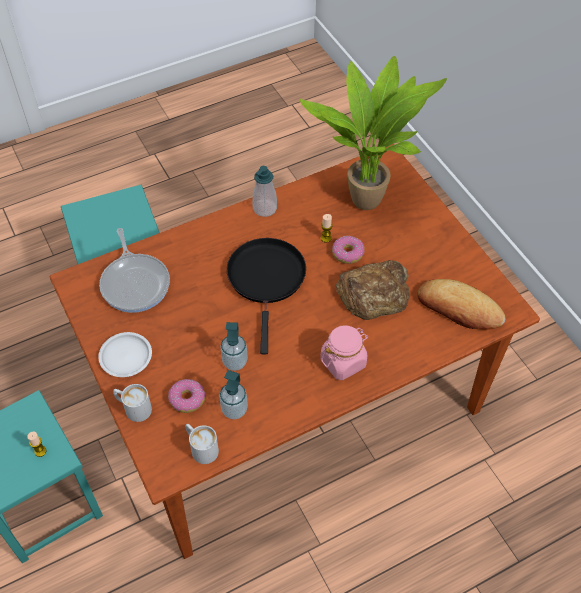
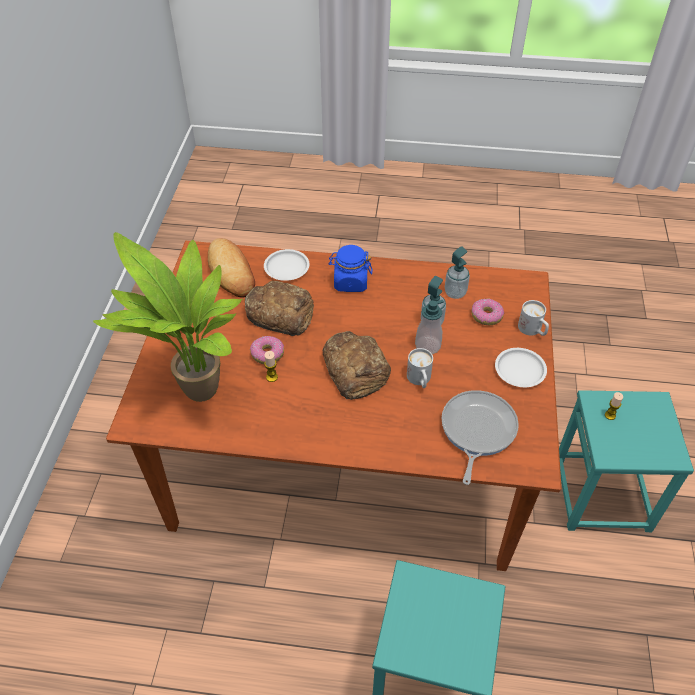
camera: 145 degrees left, 5 degrees down
(201, 447) = (495, 283): white mug -> white mug (420, 380)
(264, 208) = (299, 438): soap dispenser -> soap dispenser (427, 345)
(267, 279) = (355, 369): black frying pan -> bread
(343, 362) = (350, 282): pink jar -> blue jar
(416, 342) = (286, 268): none -> white plate

